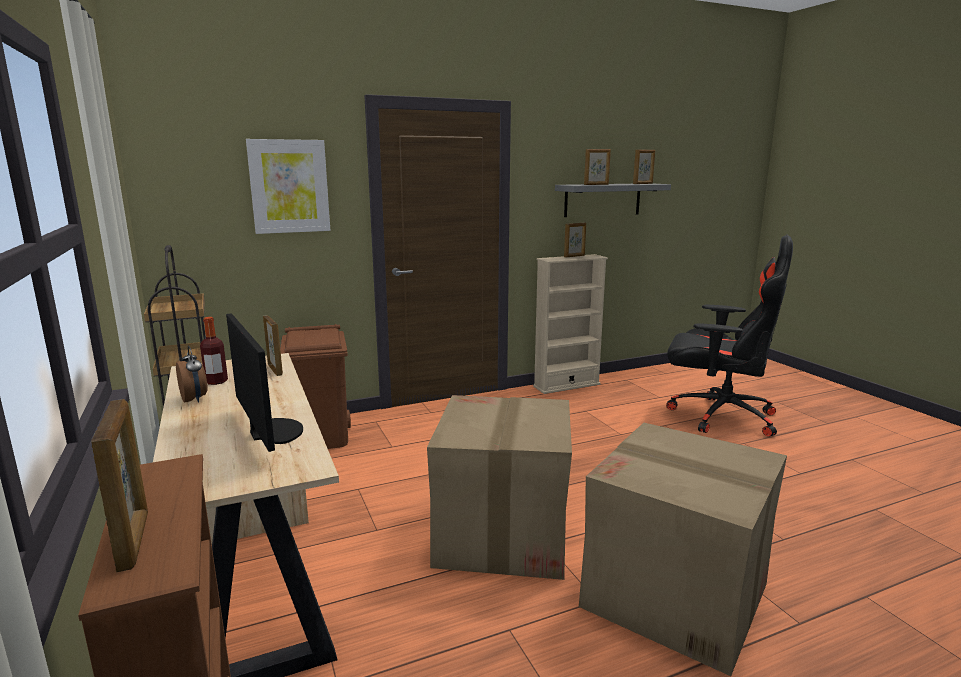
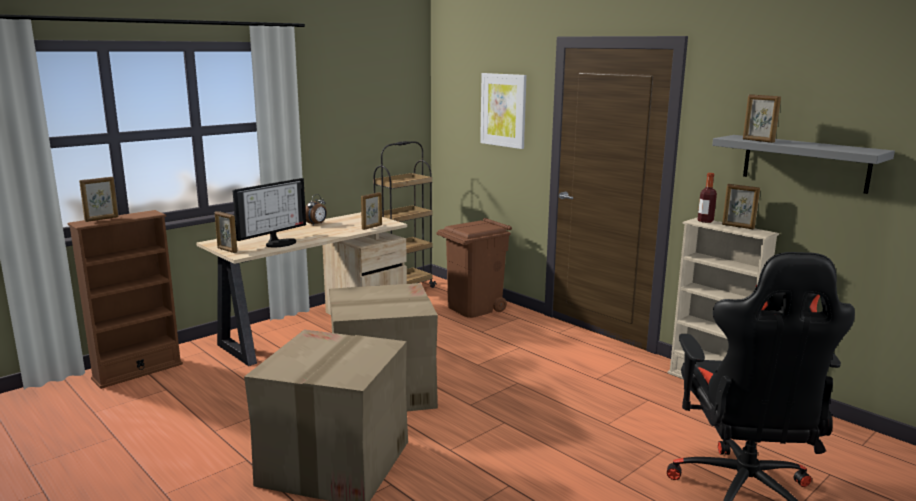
camera: 70 degrees right, 0 degrees up
(216, 381) = (344, 222): bottle -> bottle (705, 221)
(643, 184) = (842, 149): picture frame -> picture frame (227, 250)

